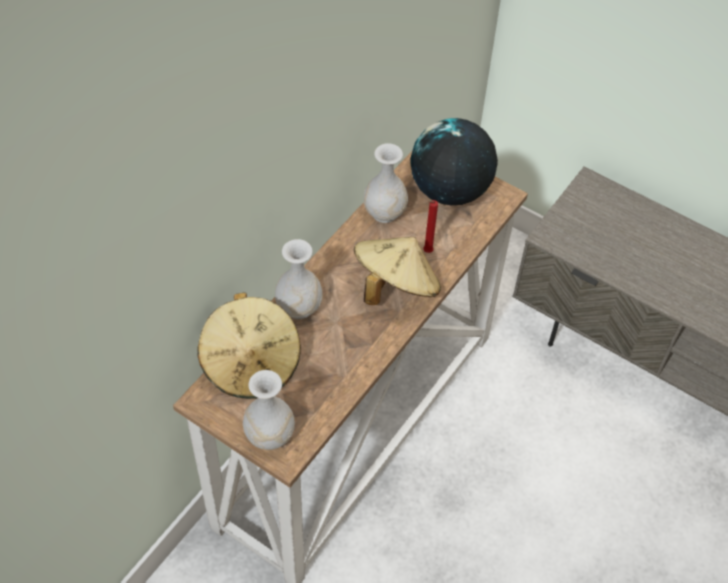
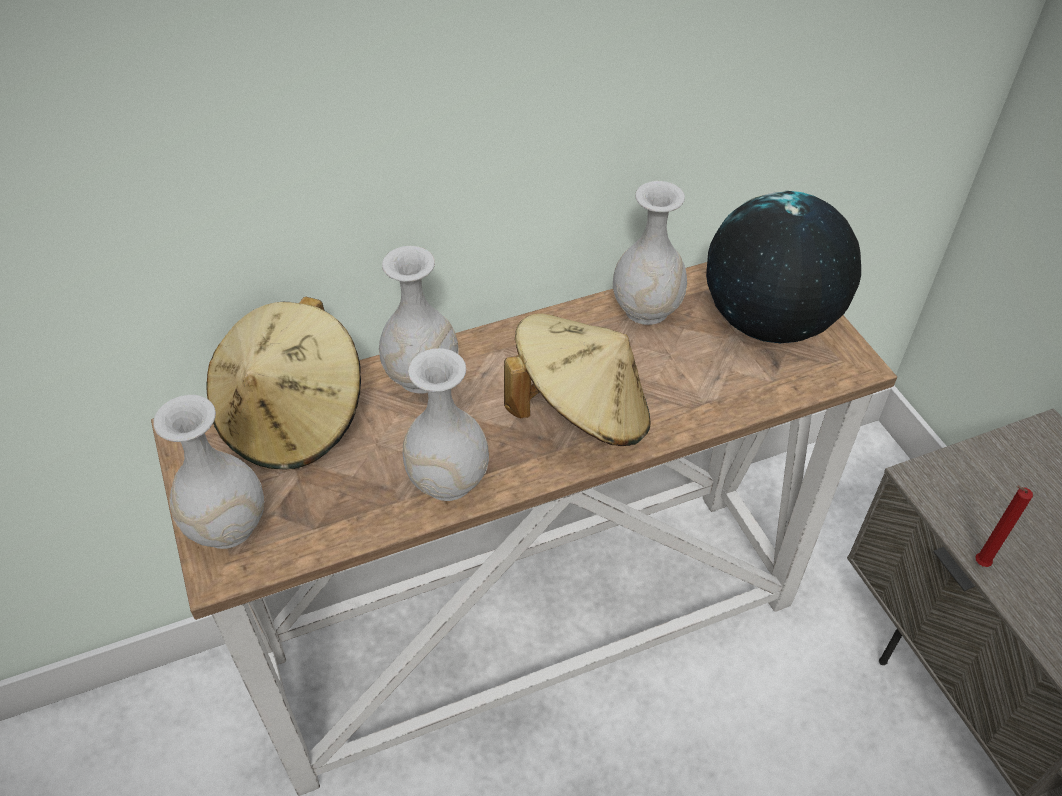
camera: 35 degrees right, 5 degrees down
(358, 354) = (447, 479): none -> white vase
(426, 252) = (667, 387): red candle -> red candle (978, 563)

